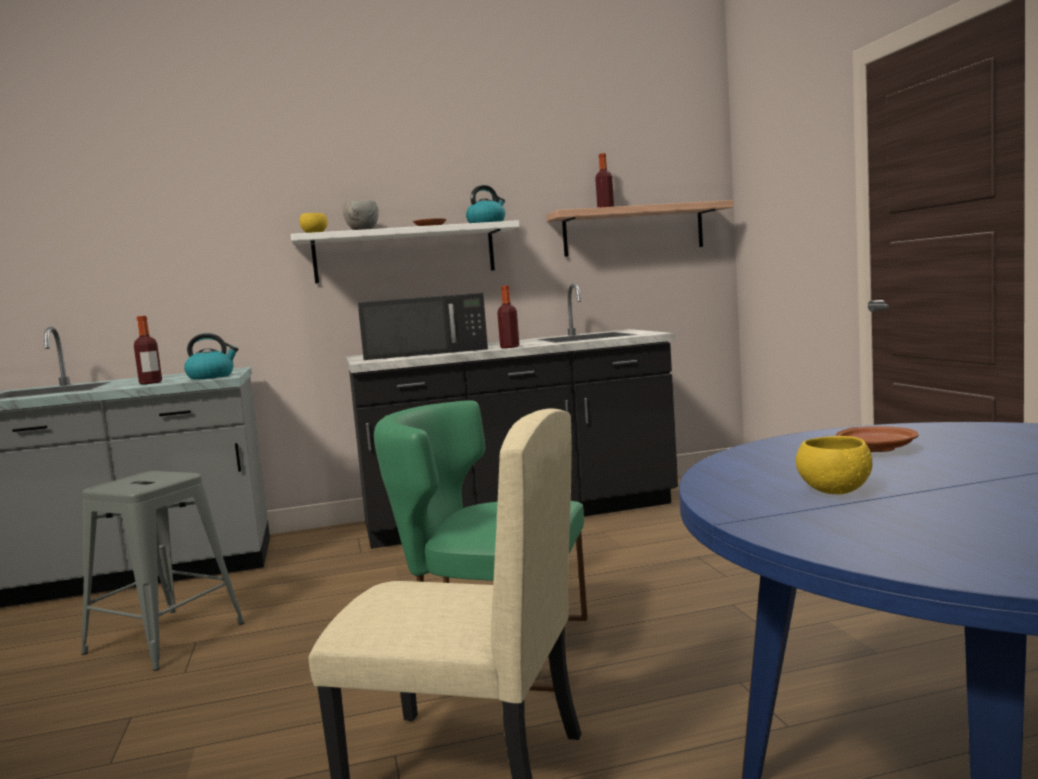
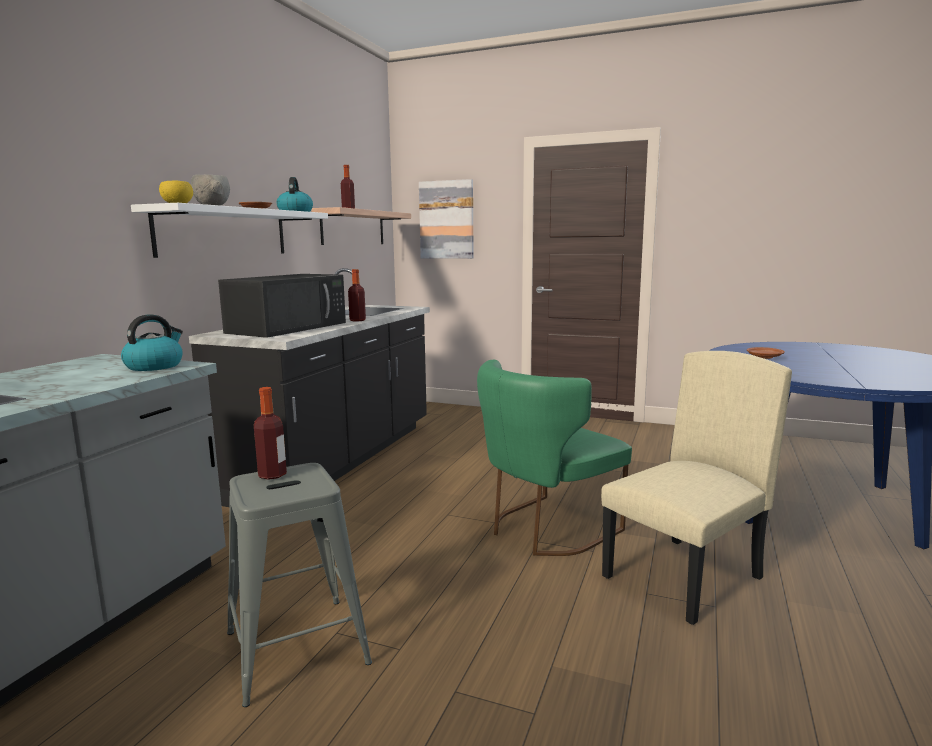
camera: 55 degrees left, 5 degrees up
(150, 383) = (93, 380): bottle -> bottle (272, 475)
(778, 203) = (447, 220): none -> picture
(834, 491) = (831, 372): yellow bowl -> none

